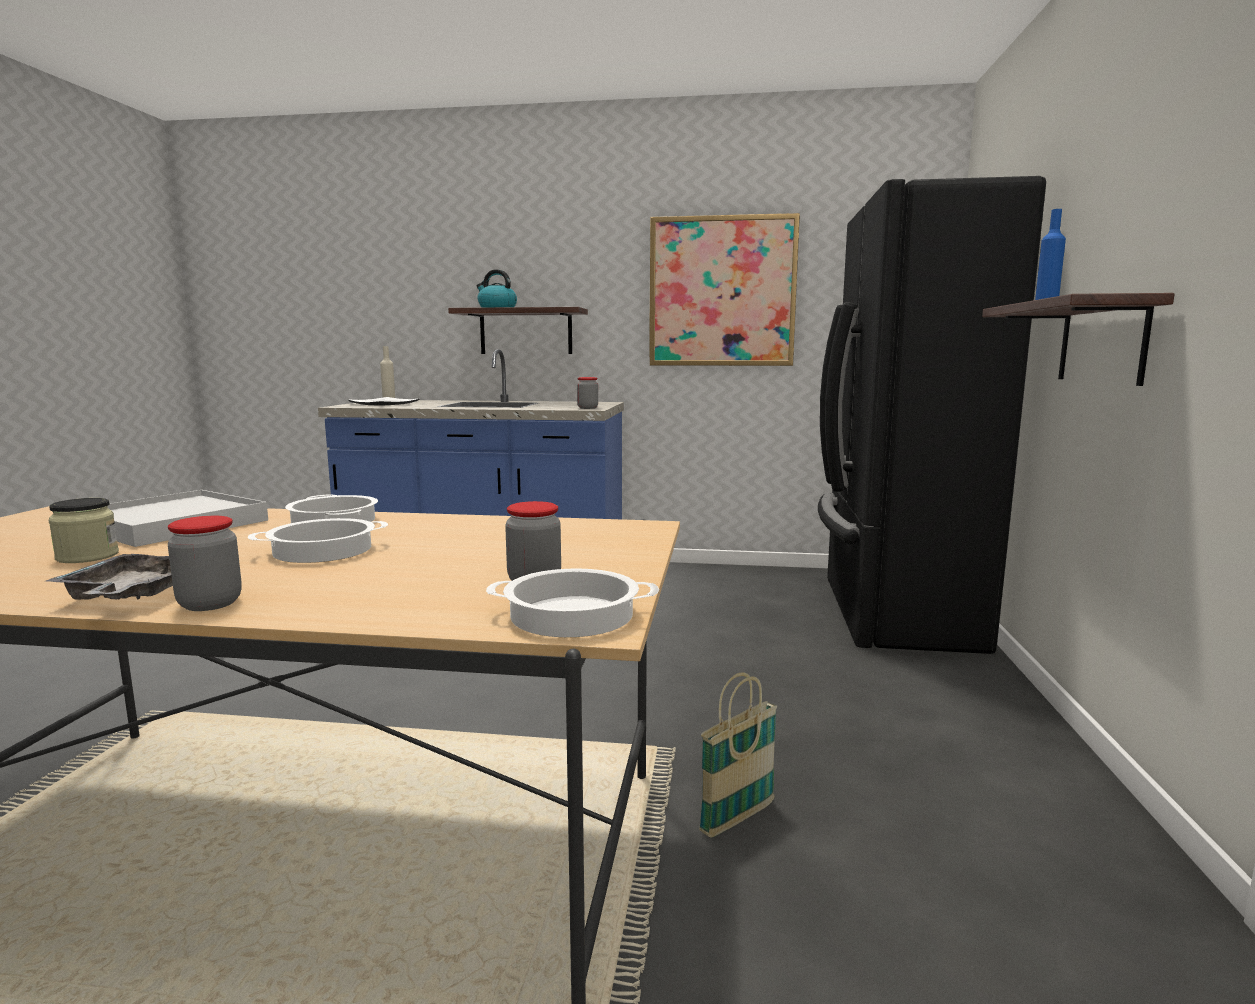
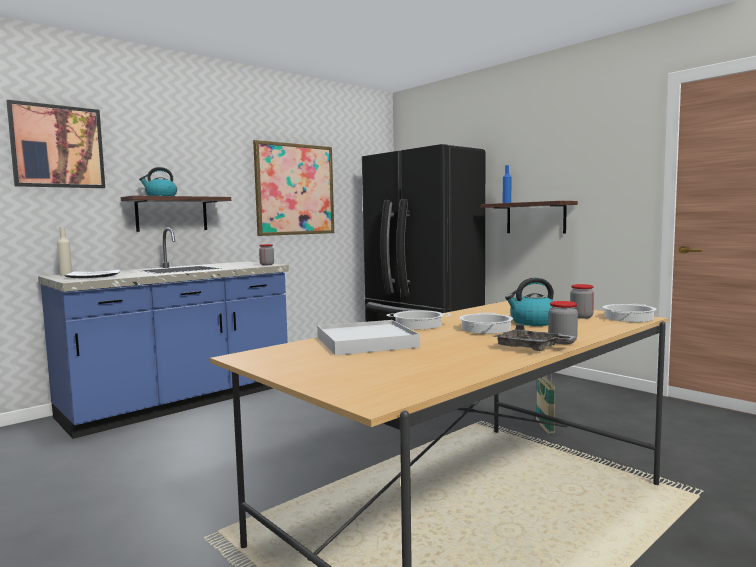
camera: 50 degrees left, 5 degrees down
(87, 556) = (430, 353): jar -> none
(400, 253) = (57, 147): none -> picture
(420, 563) = (533, 322): none -> kettle

